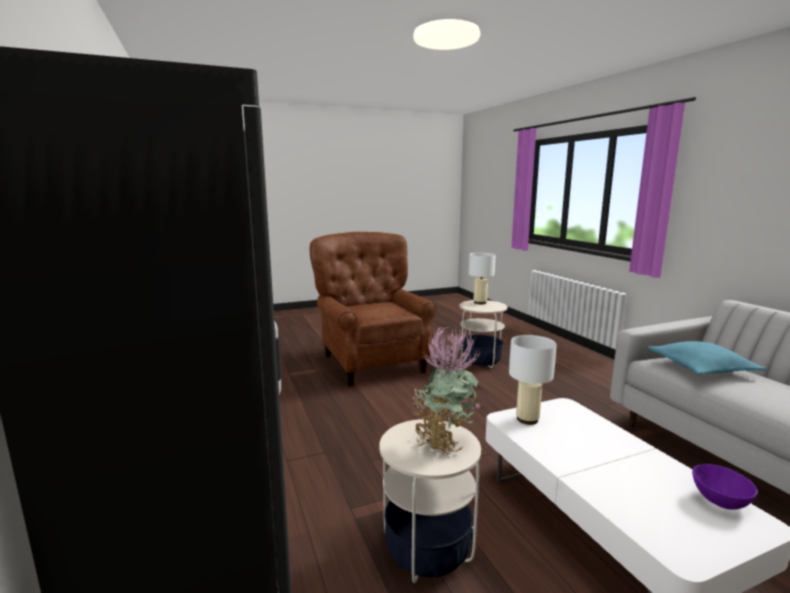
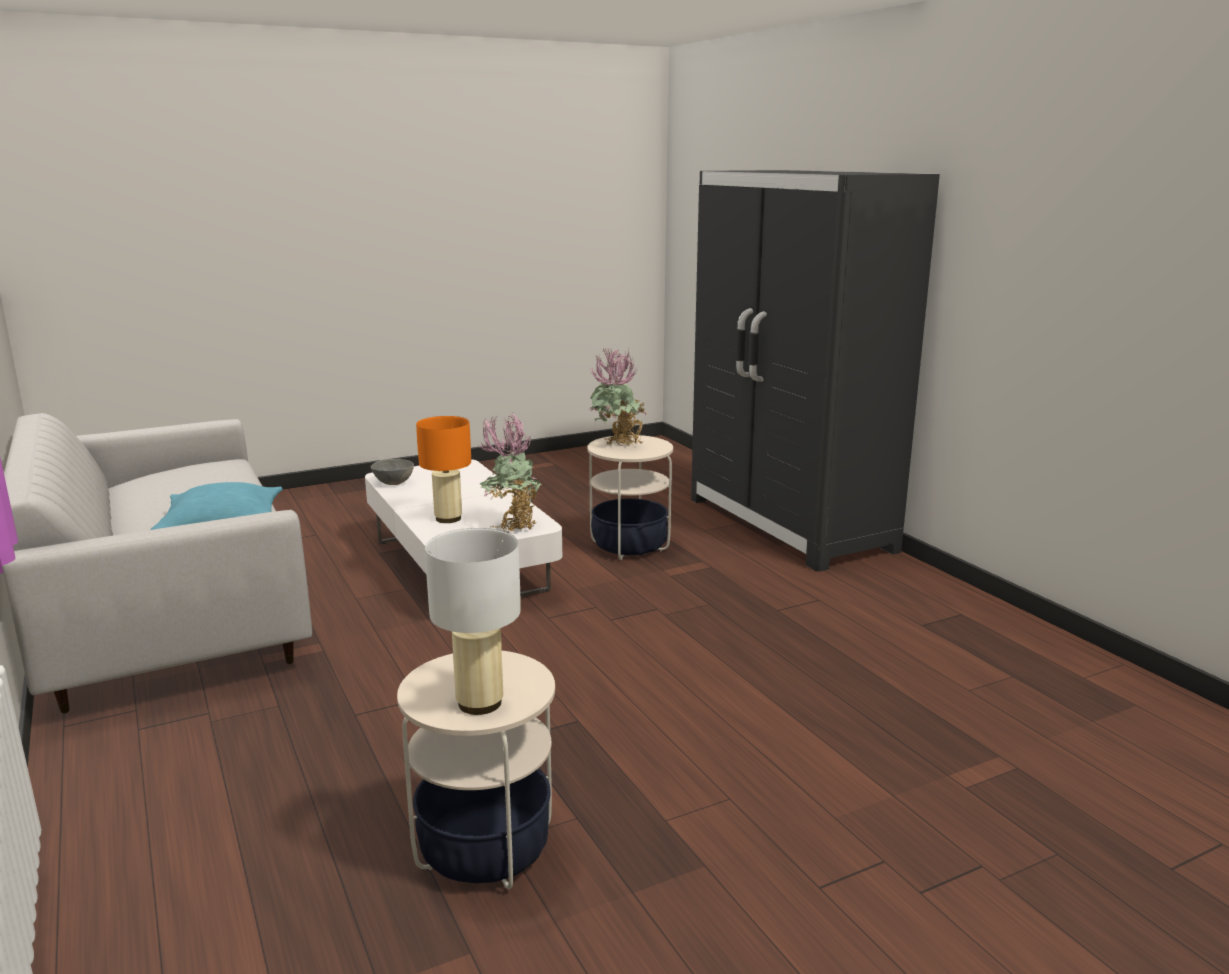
camera: 175 degrees right, 5 degrees up
(371, 362) = (827, 828): brown armchair -> none
(527, 419) = (512, 526): white table lamp -> potted plant
(590, 431) = (448, 518): none -> orange table lamp
(719, 500) = (393, 483): purple bowl -> grey bowl

